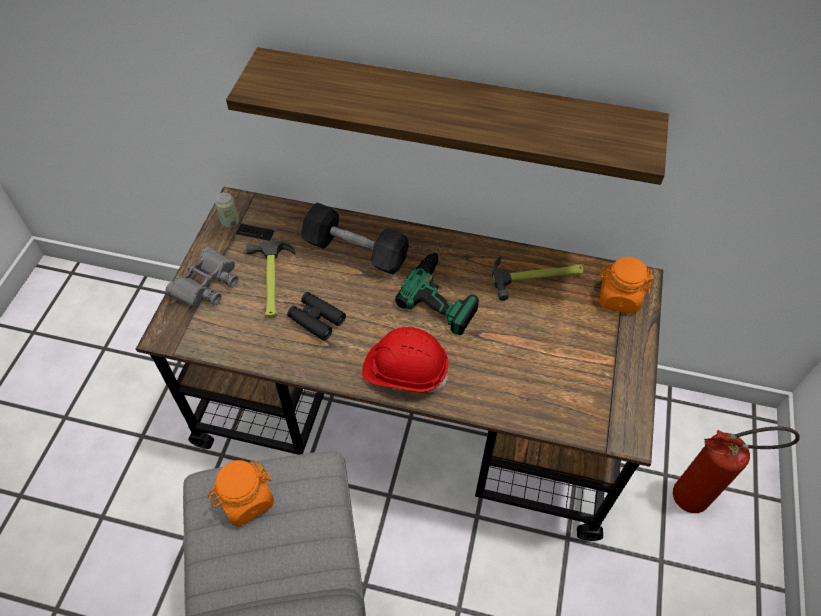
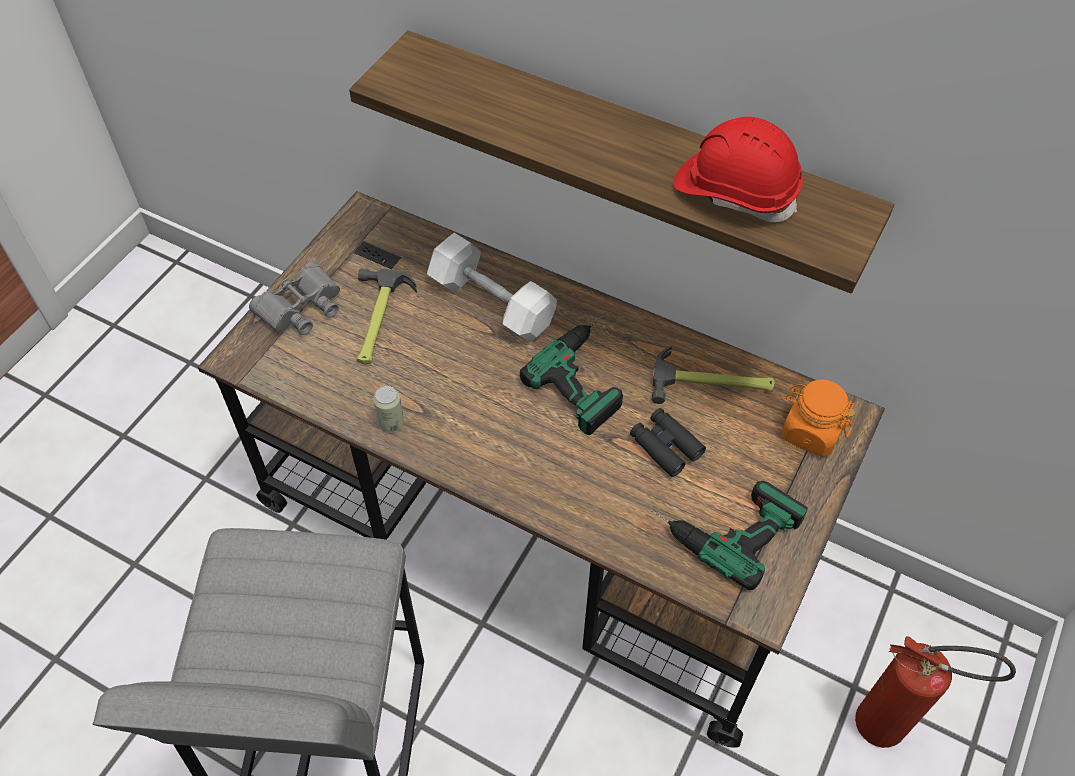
camera: 15 degrees right, 0 degrees up
(230, 222) = (351, 236): can -> can (391, 422)
(246, 500) = (271, 573): orange jar -> none
(316, 319) = (418, 377): black binoculars -> black binoculars (665, 446)
(355, 251) = (492, 303): black dumbbell -> white dumbbell
(405, 370) = (505, 464): red hard hat -> red hard hat (735, 191)
(580, 378) = (724, 523): none -> power drill

